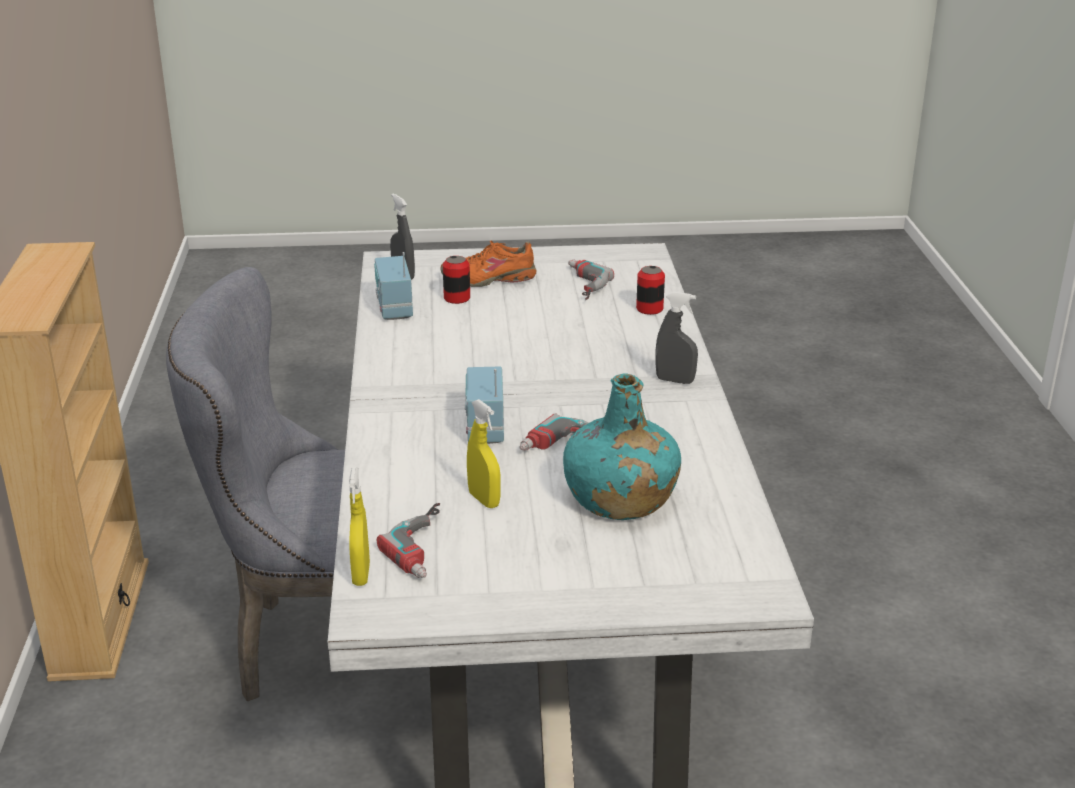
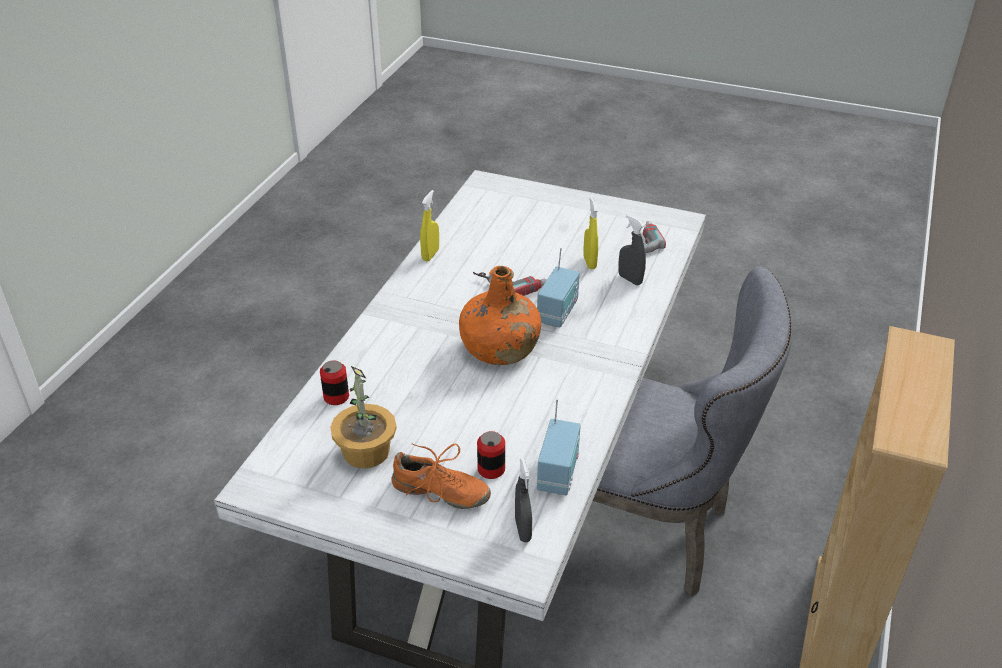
camera: 155 degrees left, 10 degrees up
(361, 574) = (678, 239): yellow spray bottle -> yellow spray bottle (430, 255)
(526, 379) = (499, 348): none -> orange bottle
(578, 285) = (365, 452): power drill -> potted plant
(619, 499) = (512, 243): turquoise bottle -> none
(675, 380) = (396, 315): grey spray bottle -> grey spray bottle (630, 279)

